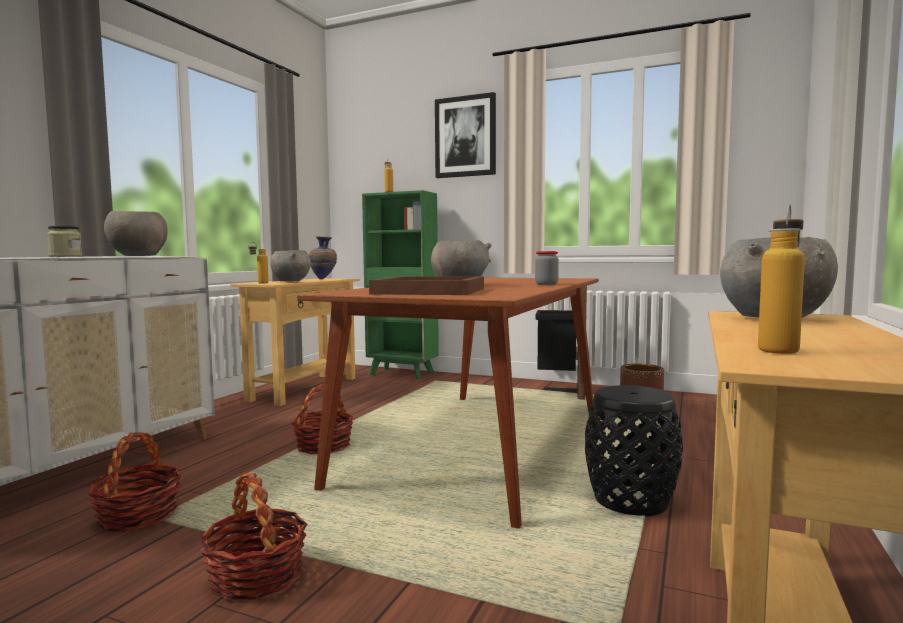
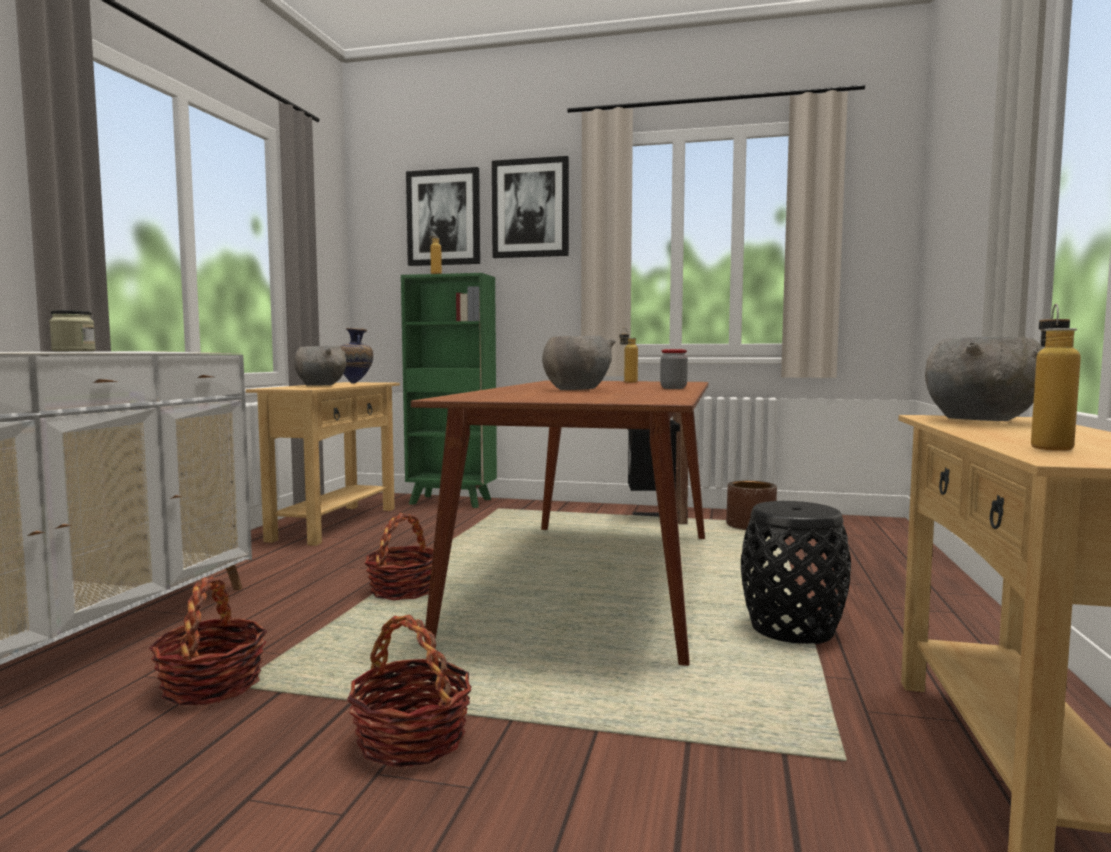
camera: 10 degrees left, 0 degrees up
(138, 256) = (157, 351): grey bowl -> none
(259, 283) = (284, 388): bottle -> bottle (627, 382)
(399, 147) = (444, 218): none -> picture
(429, 291) = (562, 395): brown tray -> none

